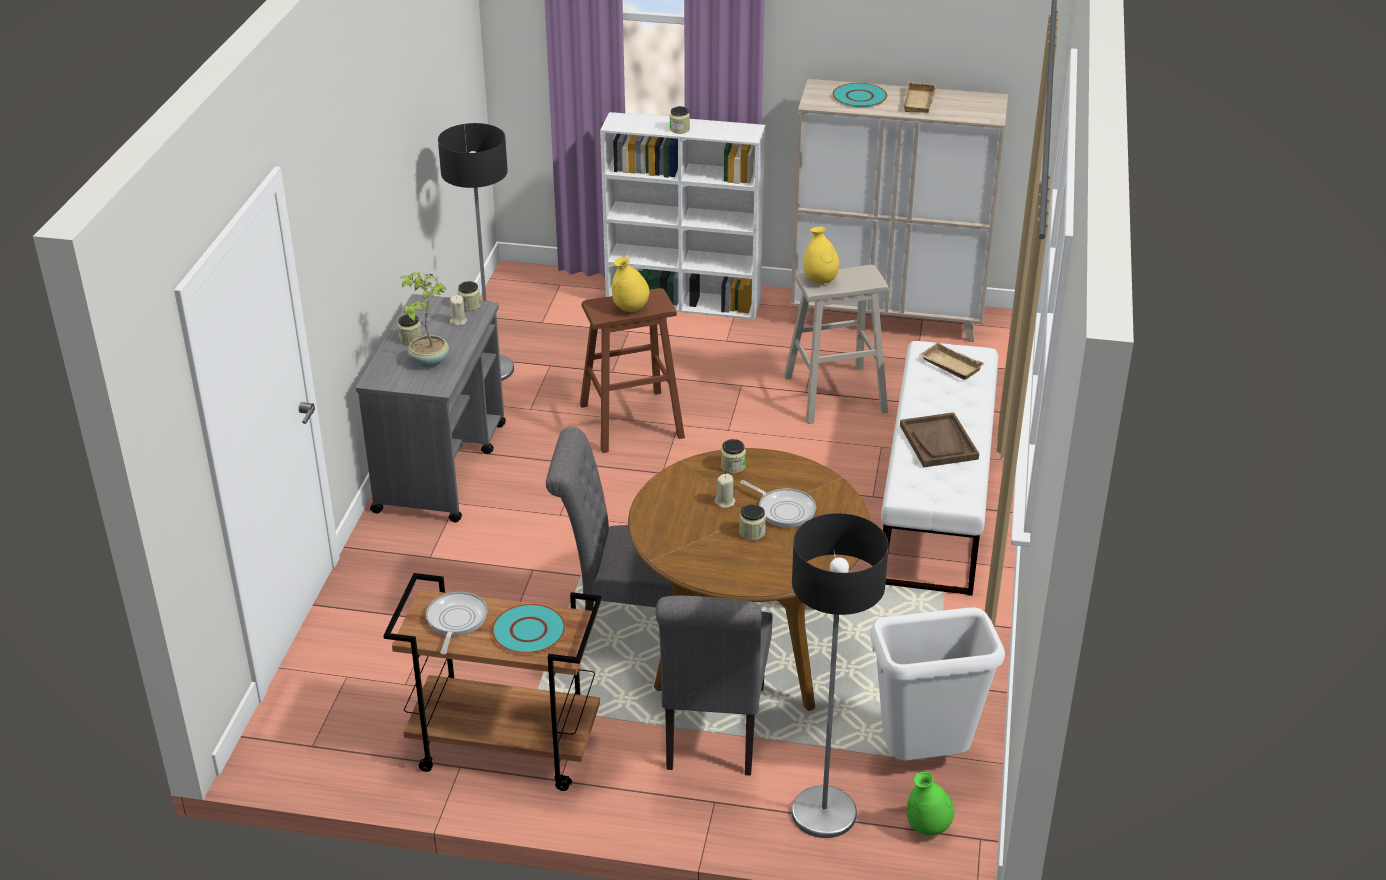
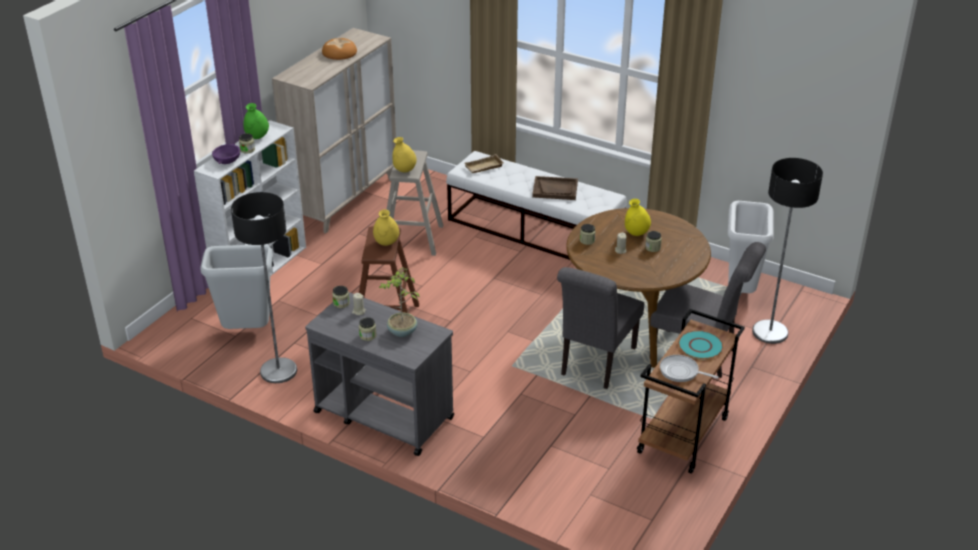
camera: 70 degrees left, 0 degrees up
(553, 327) = (246, 332): none -> grey trash can
(646, 124) = (227, 160): none -> purple bowl
(783, 510) = (636, 233): frying pan -> yellow vase
(859, 97) = (314, 68): turquoise plate -> none
(921, 102) = (340, 52): beige tray -> bread
(928, 828) = (789, 303): green vase -> green vase (257, 137)

